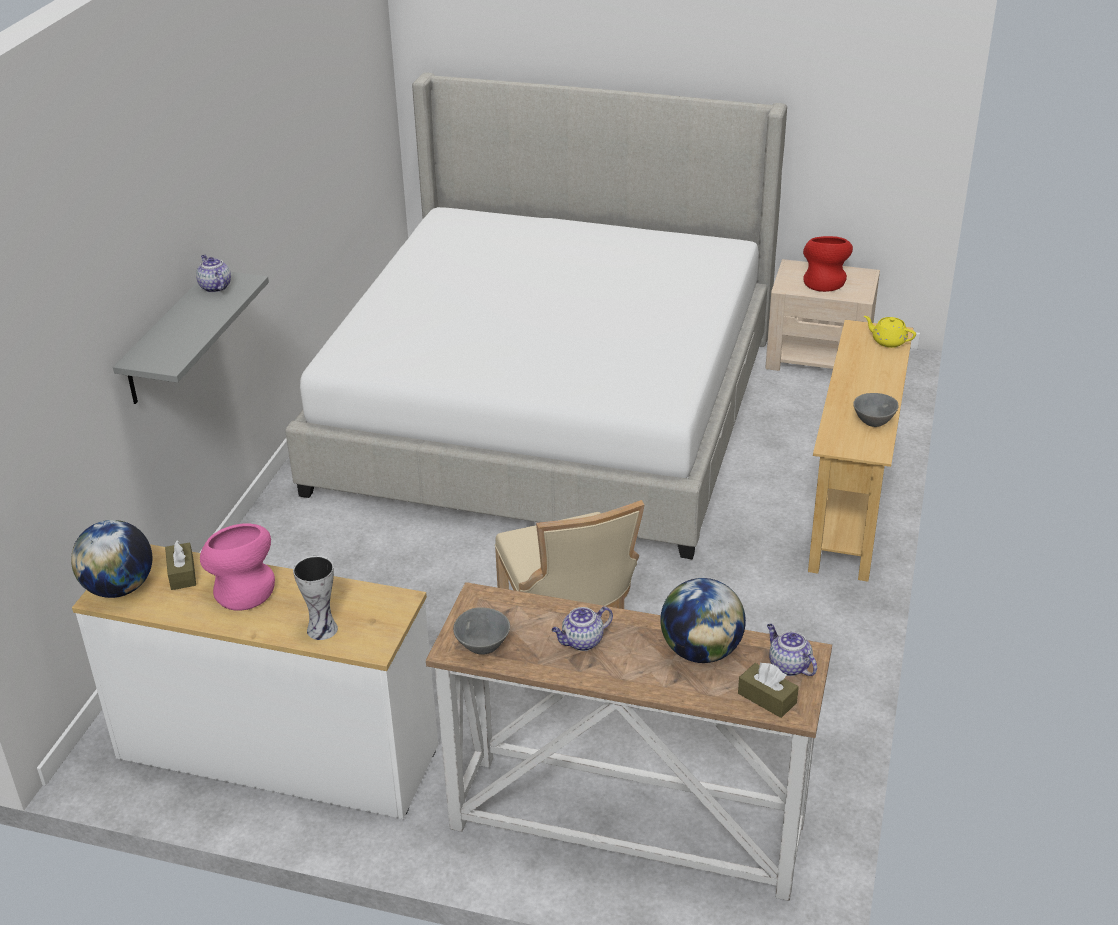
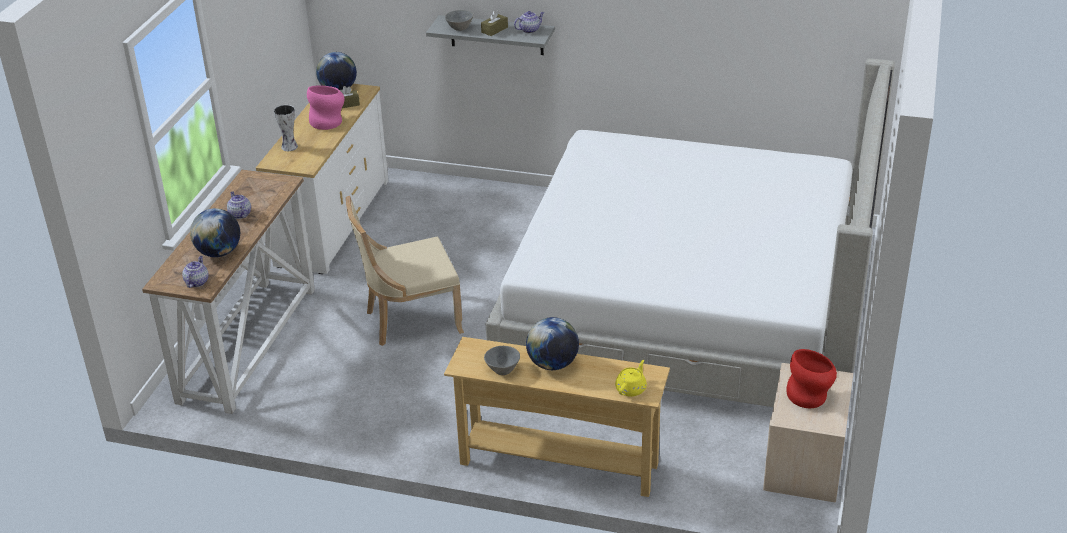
camera: 90 degrees right, 0 degrees up
(481, 647) = (246, 184): grey bowl -> grey bowl (459, 27)
(767, 698) = (173, 273): brown tissue box -> brown tissue box (494, 30)
(788, 665) = (197, 282): teapot -> teapot turned 45 degrees counterclockwise
(855, 388) = (552, 364): none -> globe

